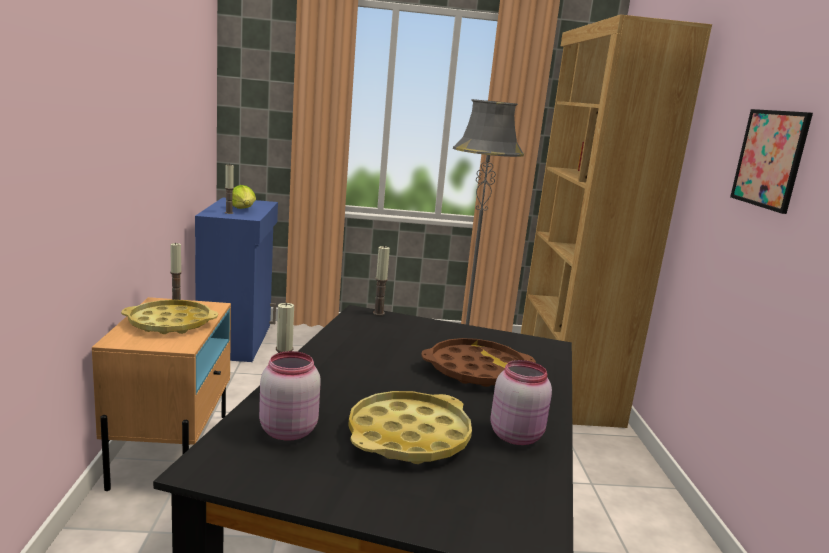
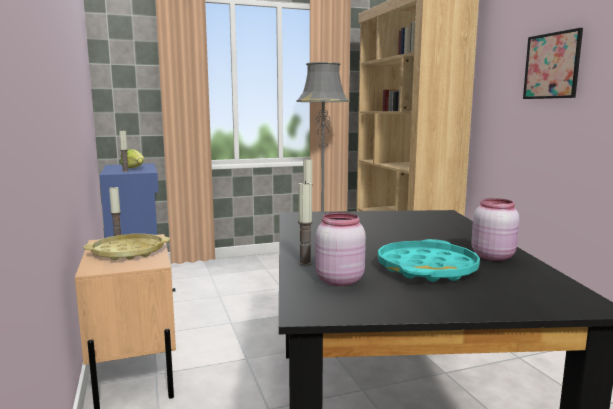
camera: 15 degrees left, 5 degrees down
(409, 436) = (427, 268): yellow tray -> turquoise tray
(476, 370) = (417, 230): brown tray -> none

